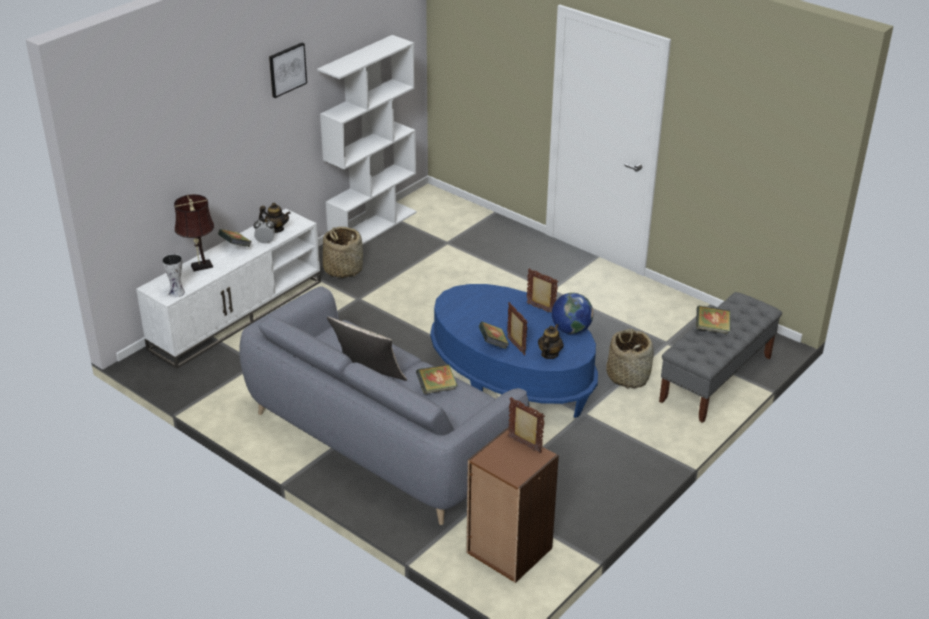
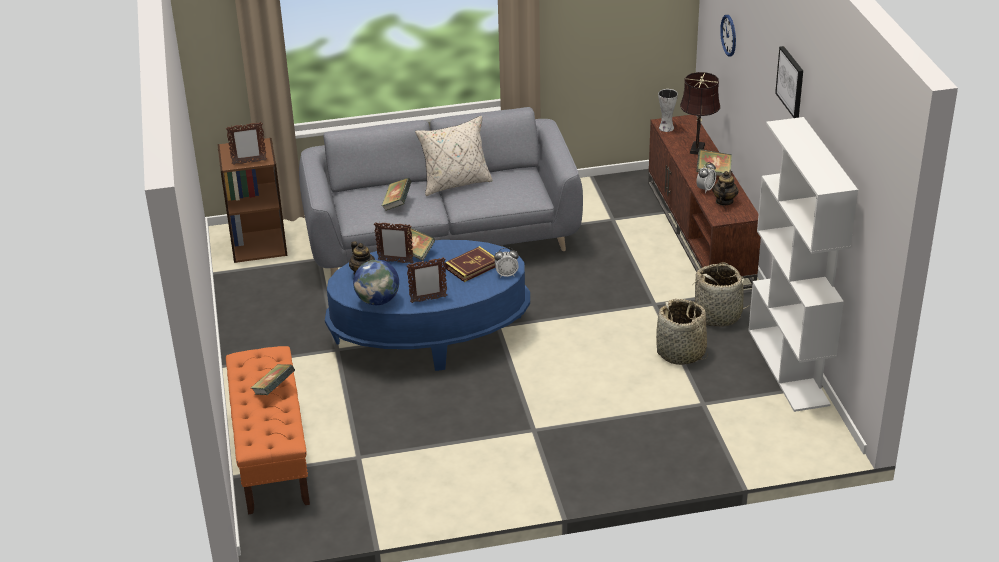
camera: 130 degrees right, 0 degrees up
(170, 154) = (729, 35): none -> wall clock
(237, 314) = (700, 233): white tv stand -> brown tv stand
(276, 229) = (724, 201): teapot -> teapot turned 150 degrees clockwise
(468, 290) = (506, 274): none -> alarm clock
(478, 309) = (472, 267): none -> book
(628, 376) = (346, 402): basket -> basket (681, 353)
(716, 379) = (271, 454): grey bench -> orange bench

